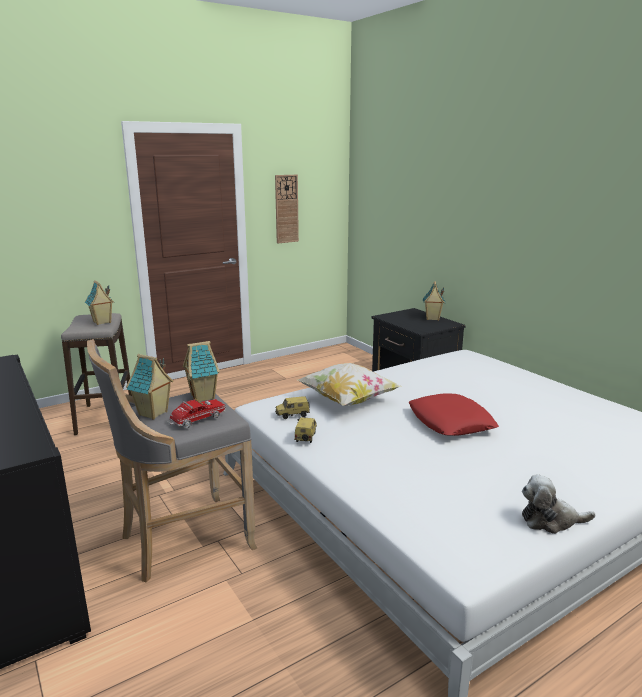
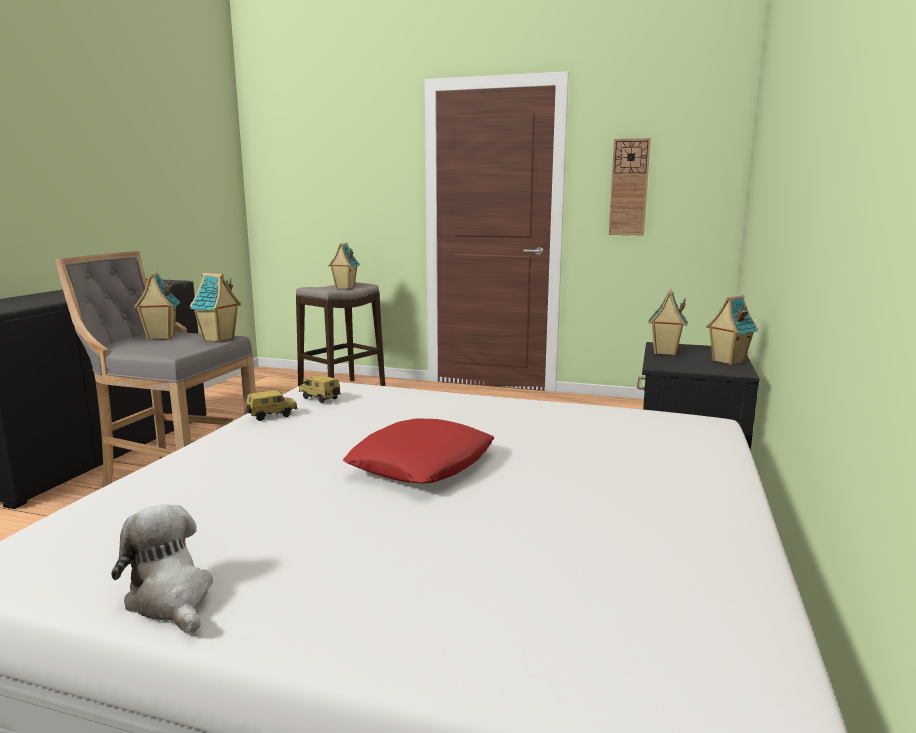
camera: 50 degrees right, 5 degrees down
(196, 421) = (156, 348): toy truck -> none
(347, 400) = (400, 407): pillow -> none
(398, 321) = (664, 352): none -> toy house

